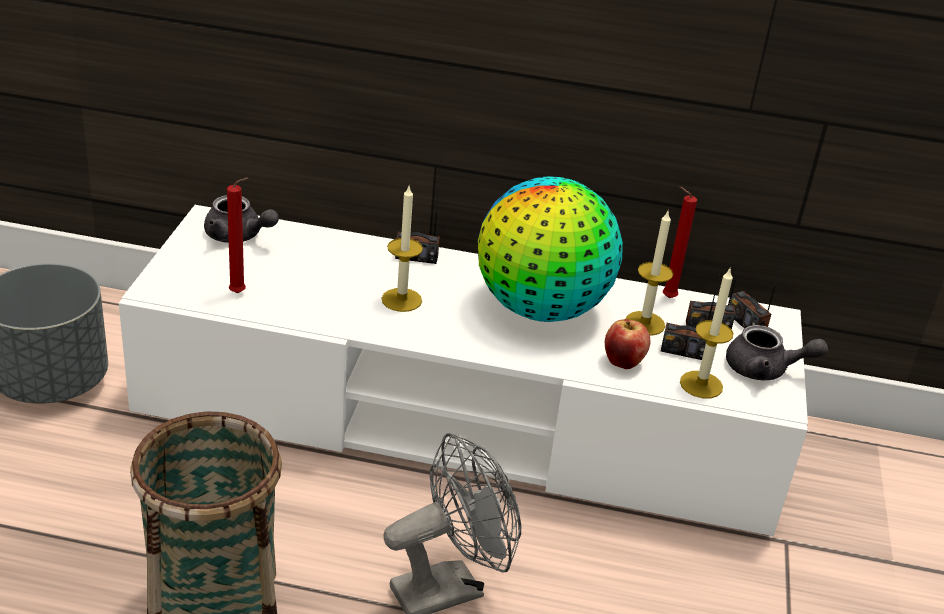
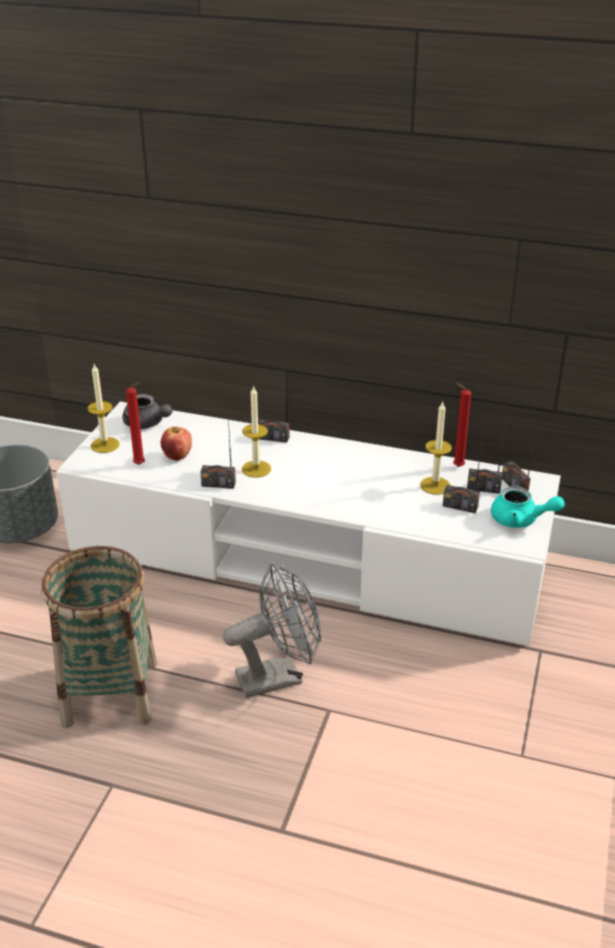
camera: 10 degrees right, 0 degrees up
(353, 320) = (218, 484): none -> radio
(541, 309) = (359, 475): globe -> none
(623, 362) = (412, 514): apple -> apple (177, 456)
(701, 384) = (468, 530): candle -> candle (105, 445)
(765, 370) = (520, 520): grey teapot -> turquoise teapot

